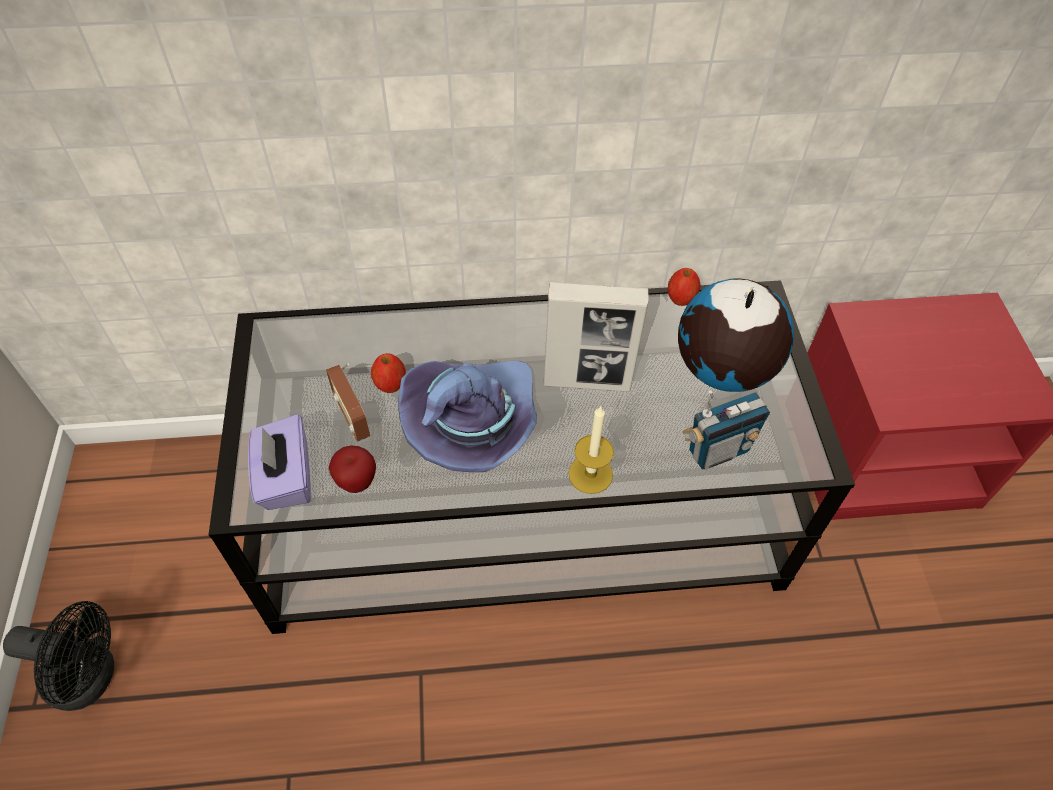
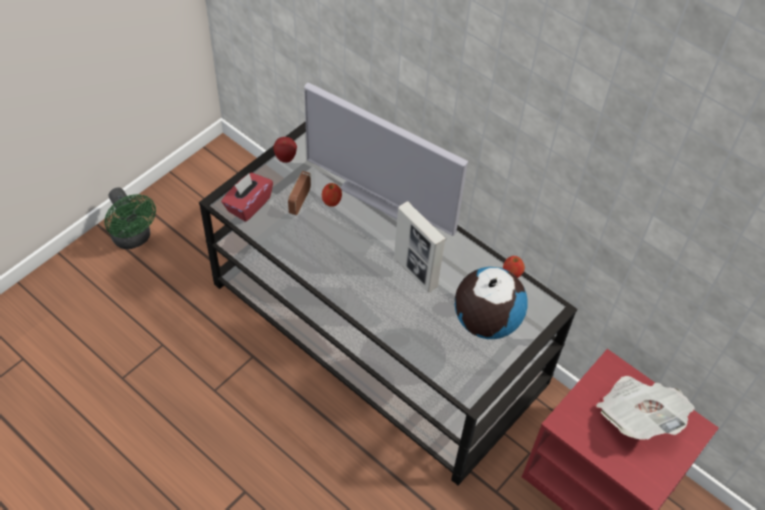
camera: 45 degrees right, 0 degrees up
(91, 678) = (134, 239): black fan -> green fan
(286, 478) = (248, 205): purple tissue box -> red tissue box
(356, 482) = (271, 230): apple -> apple (285, 158)
(445, 330) = (382, 197): none -> television
(473, 423) = (344, 246): purple hat -> none
(590, 474) = (365, 309): candle -> none
(717, 450) = (433, 350): radio -> none
(935, 342) = (638, 416): none -> newspaper

